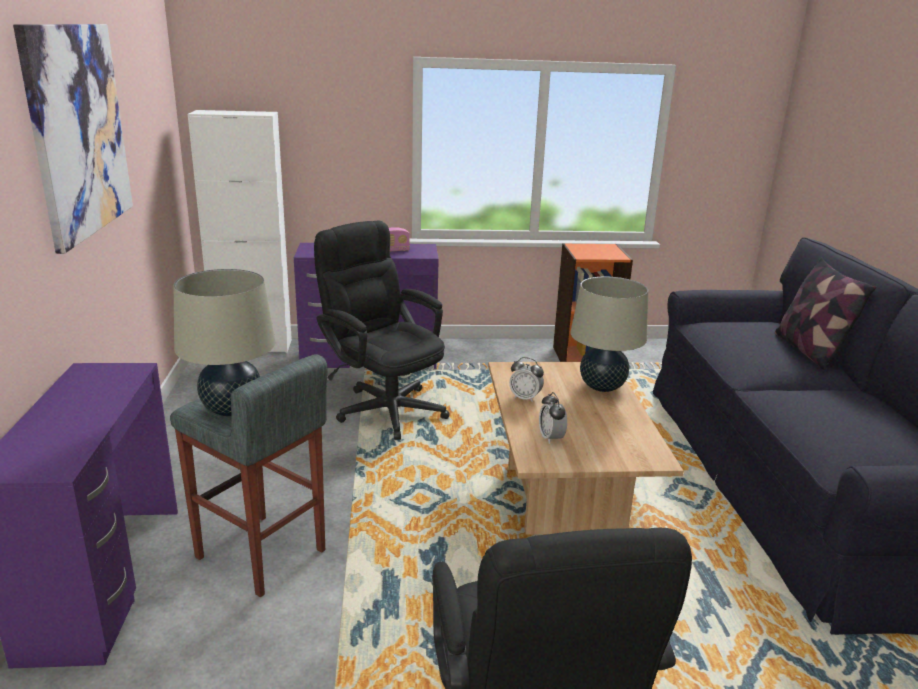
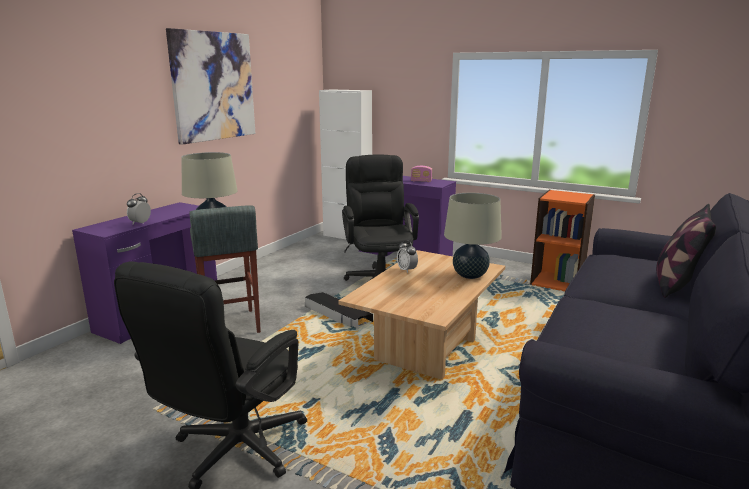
camera: 35 degrees right, 5 degrees down
(399, 482) = (338, 315): none -> black storage box
(551, 438) = (387, 290): alarm clock -> alarm clock (140, 223)

